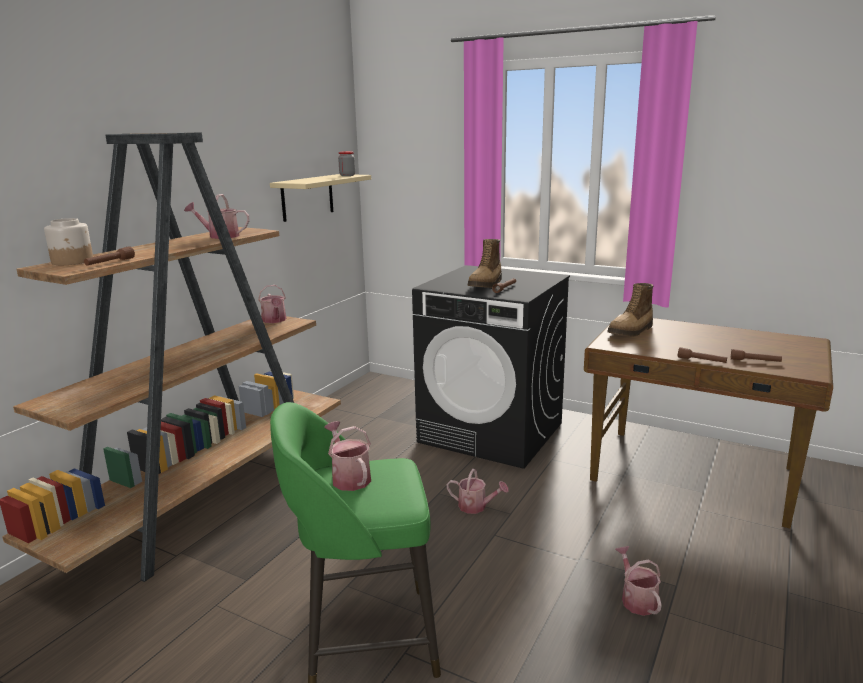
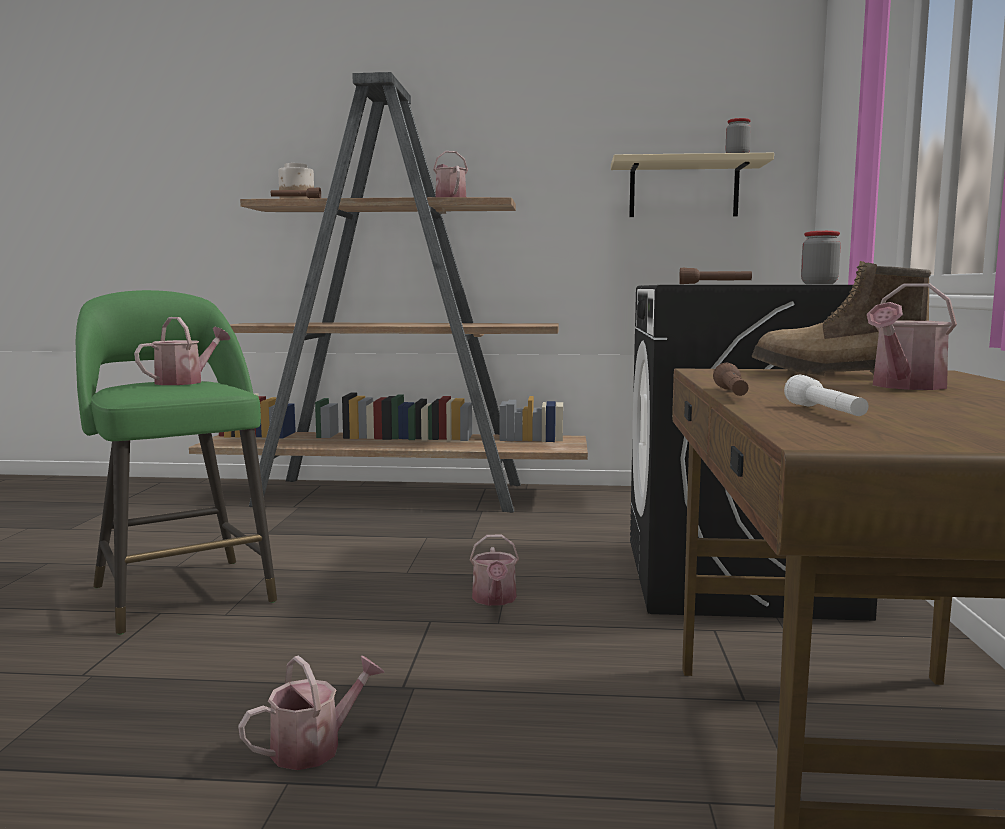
camera: 65 degrees right, 10 degrees down
(274, 320) = (534, 324): watering can -> watering can (905, 386)
(486, 284) = (721, 284): boot -> none
(534, 279) = (819, 284): none -> jar
(755, 361) = (825, 413): brown flashlight -> white flashlight

